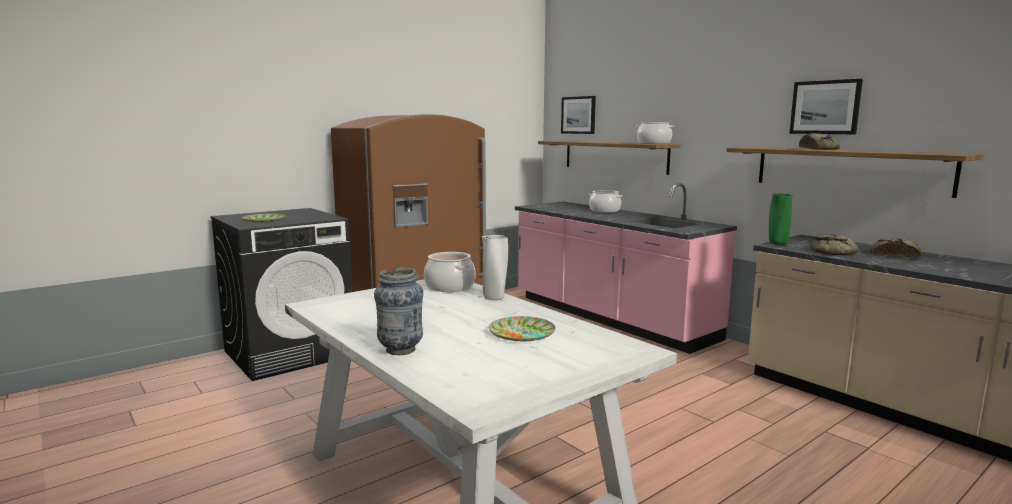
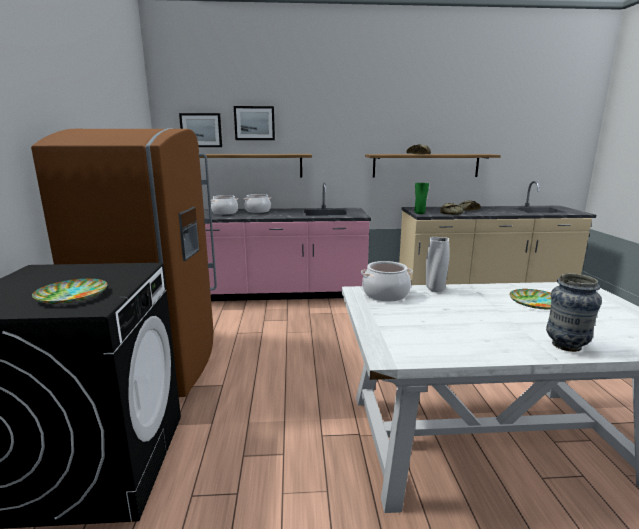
camera: 55 degrees left, 5 degrees up
(653, 143) = (296, 154): cooking pot -> cooking pot (224, 213)
(825, 107) = (411, 128): picture -> picture (254, 123)

